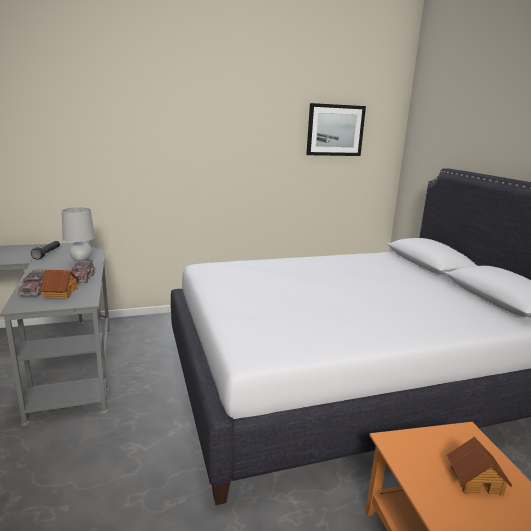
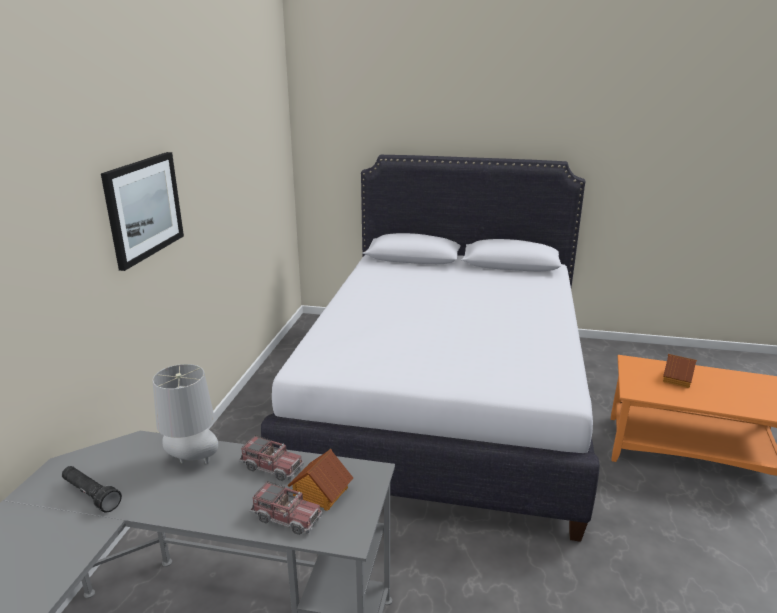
camera: 60 degrees left, 5 degrees up
(335, 130) = (252, 130): picture -> picture (144, 208)

